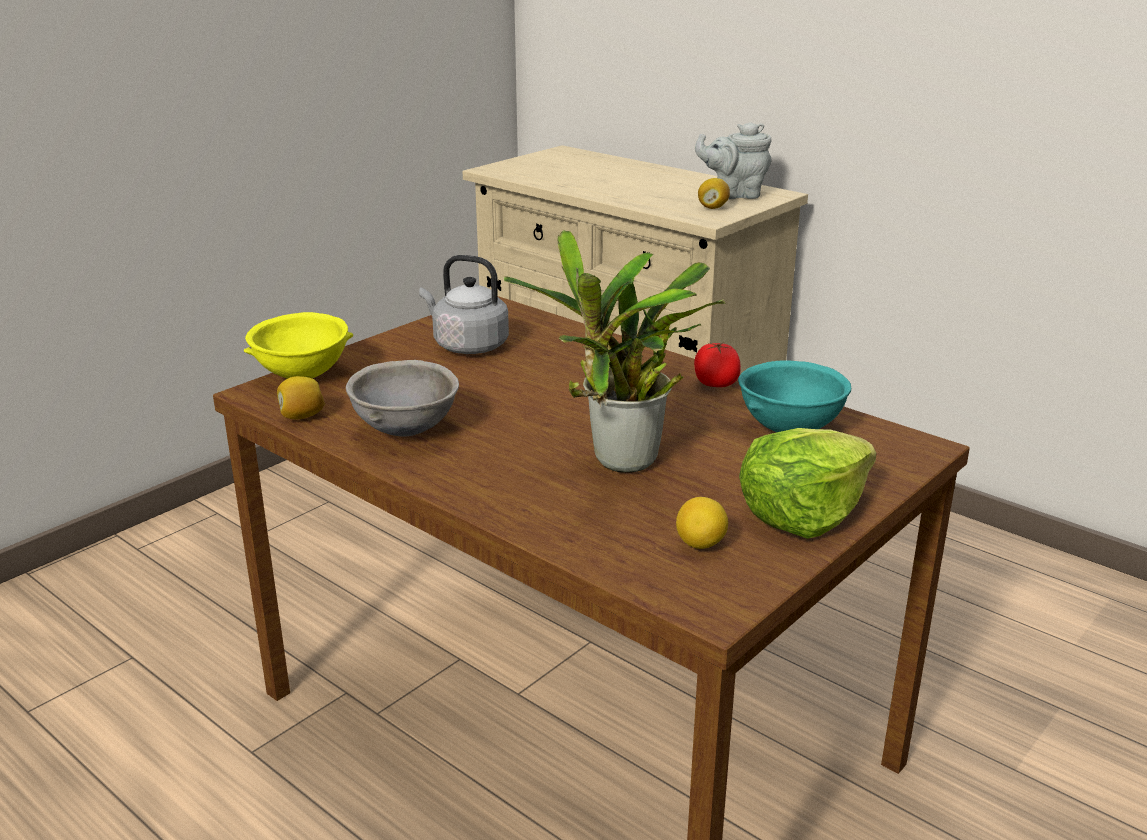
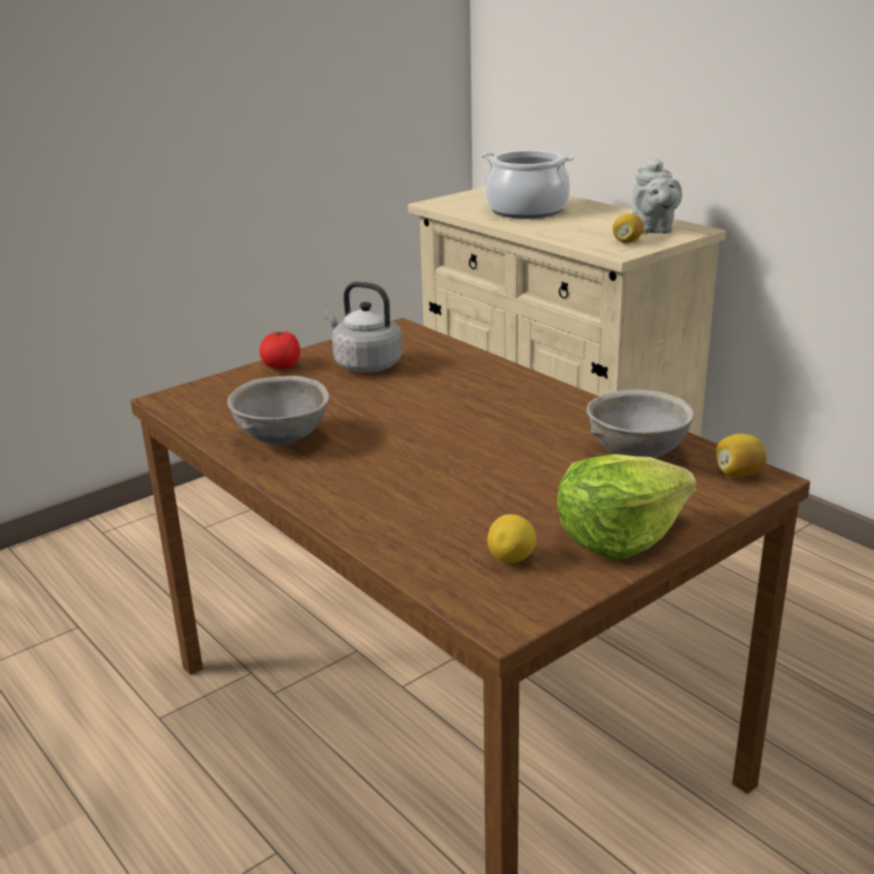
camera: 10 degrees right, 0 degrees up
(301, 416) = (197, 423): lemon -> lemon (738, 474)
(303, 376) = (212, 387): yellow bowl -> none
(594, 176) = (526, 210): none -> cooking pot
(620, 465) = (463, 481): potted plant -> none
(715, 384) = (581, 409): tomato -> tomato (281, 366)
(734, 194) = (653, 230): grey teapot -> grey teapot turned 105 degrees counterclockwise
(788, 429) = (635, 455): turquoise bowl -> grey bowl

